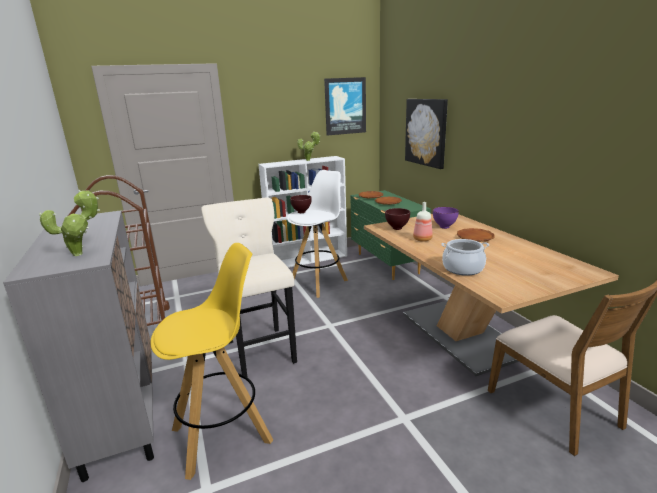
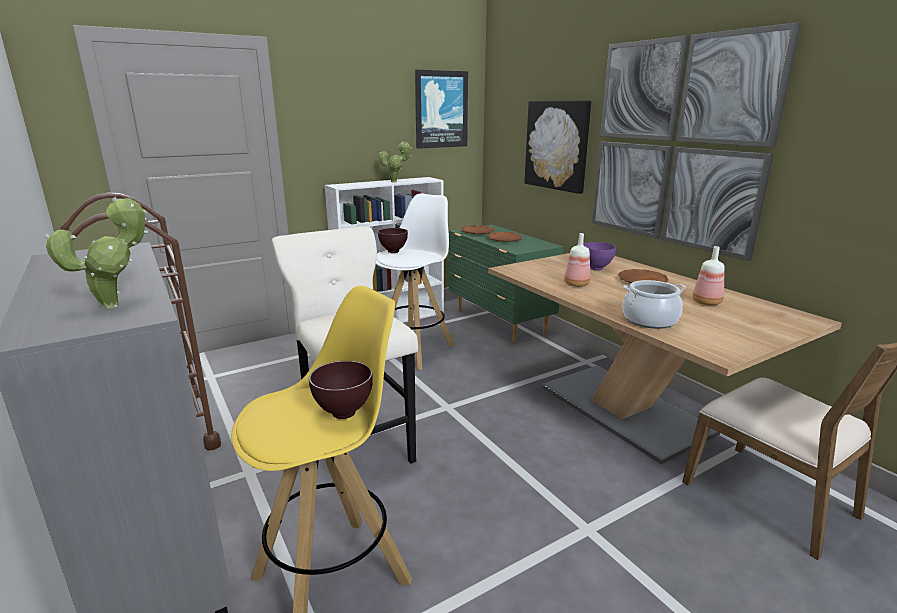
camera: 10 degrees left, 0 degrees up
(396, 228) = (534, 271): brown bowl -> brown bowl (342, 414)
(503, 133) = (676, 143): none -> picture
(516, 255) = (707, 302): none -> bottle

